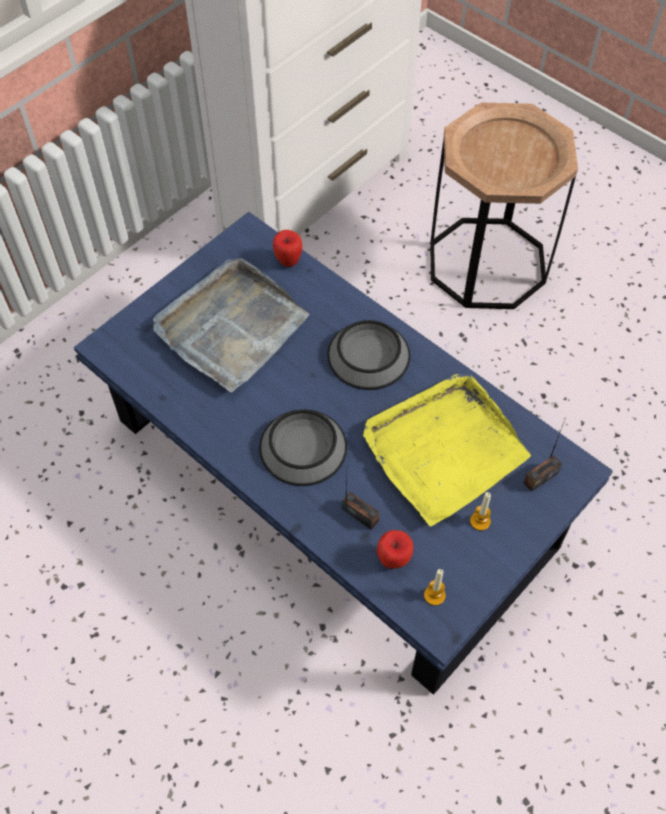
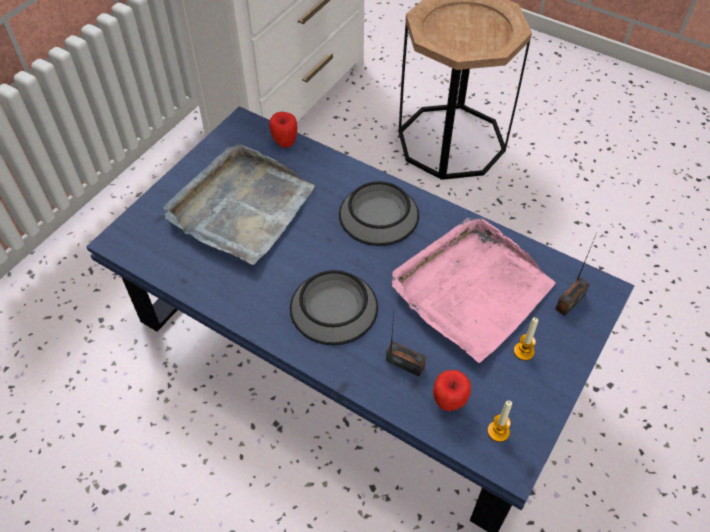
camera: 10 degrees left, 5 degrees down
(444, 450) = (471, 290): yellow tray -> pink tray

